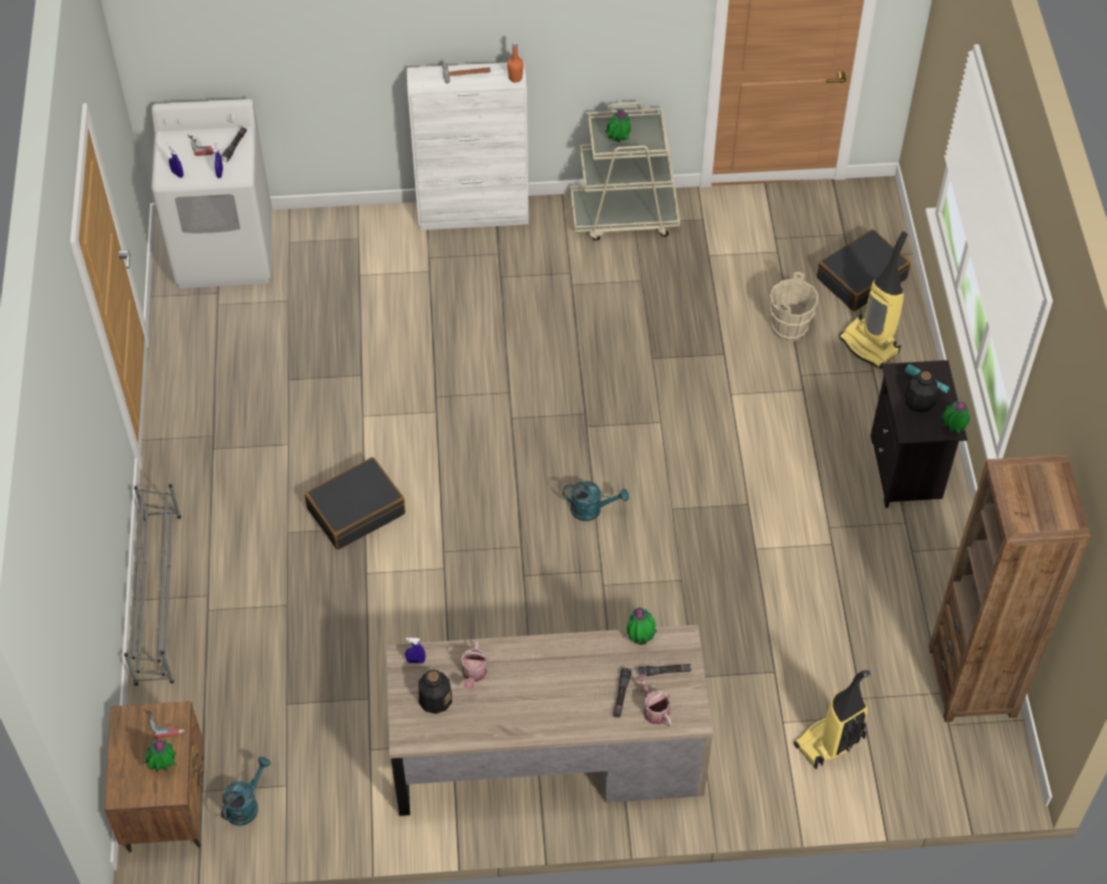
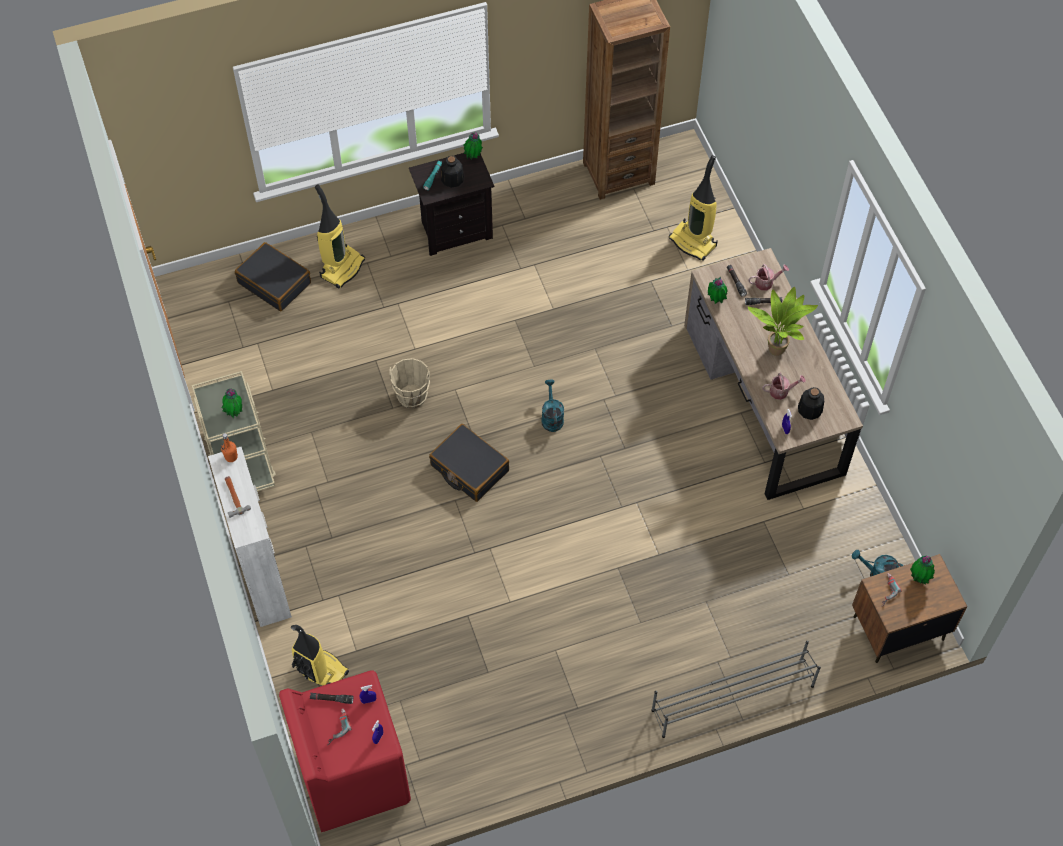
camera: 105 degrees left, 5 degrees up
(225, 250) = (353, 776): white washing machine -> red washing machine
(349, 242) = (319, 670): none -> vacuum cleaner
(356, 511) = (604, 578): black suitcase -> black suitcase (469, 468)
(542, 689) = (777, 348): none -> potted plant
(654, 709) = (766, 282): watering can -> watering can turned 150 degrees counterclockwise
(789, 329) = (338, 321): beige bucket -> beige bucket (412, 396)

